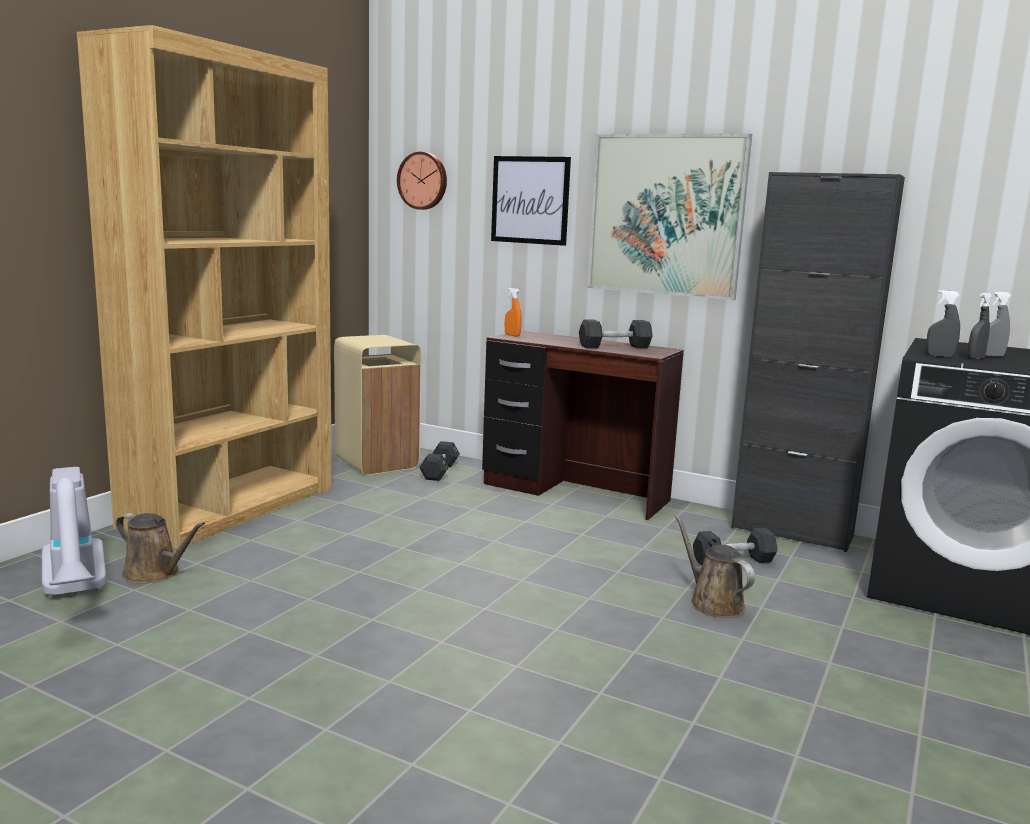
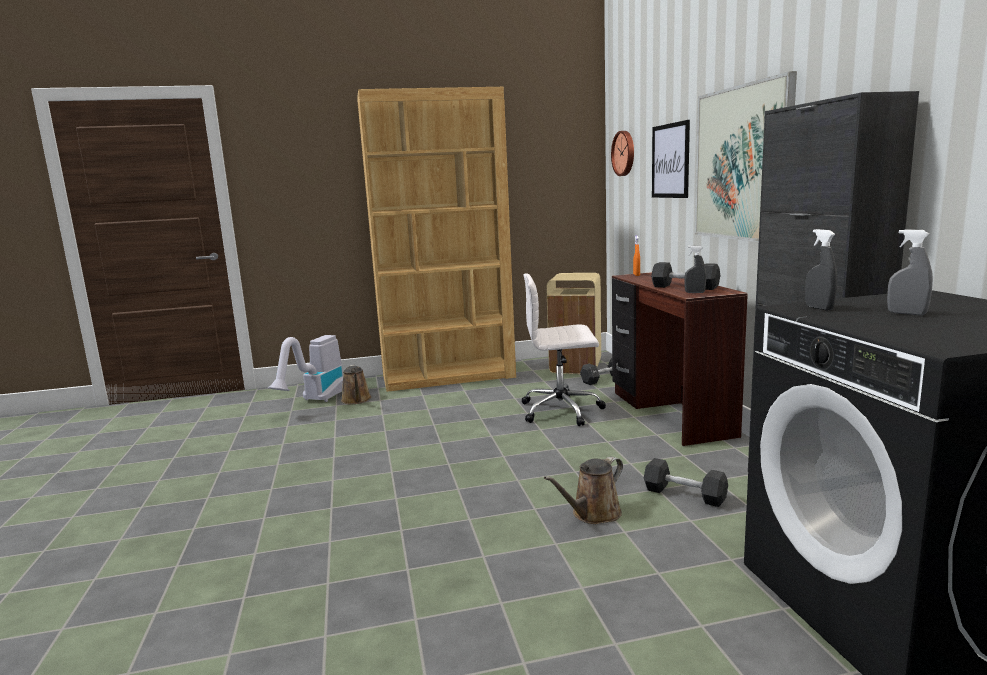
camera: 50 degrees right, 0 degrees up
(472, 515) = (562, 410): none -> white office chair
(713, 603) = (593, 514): brown watering can -> brown watering can turned 150 degrees counterclockwise
(975, 358) = (857, 314): grey spray bottle -> grey spray bottle (694, 292)

